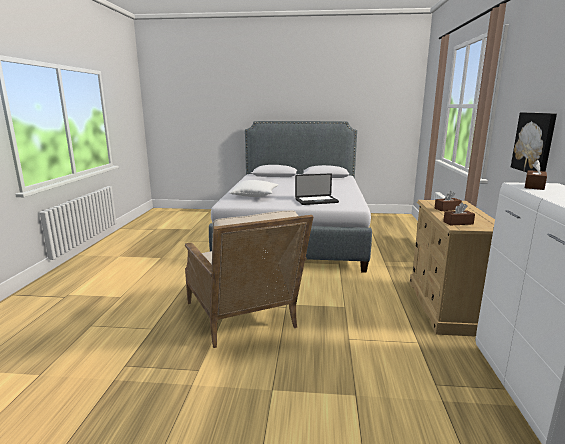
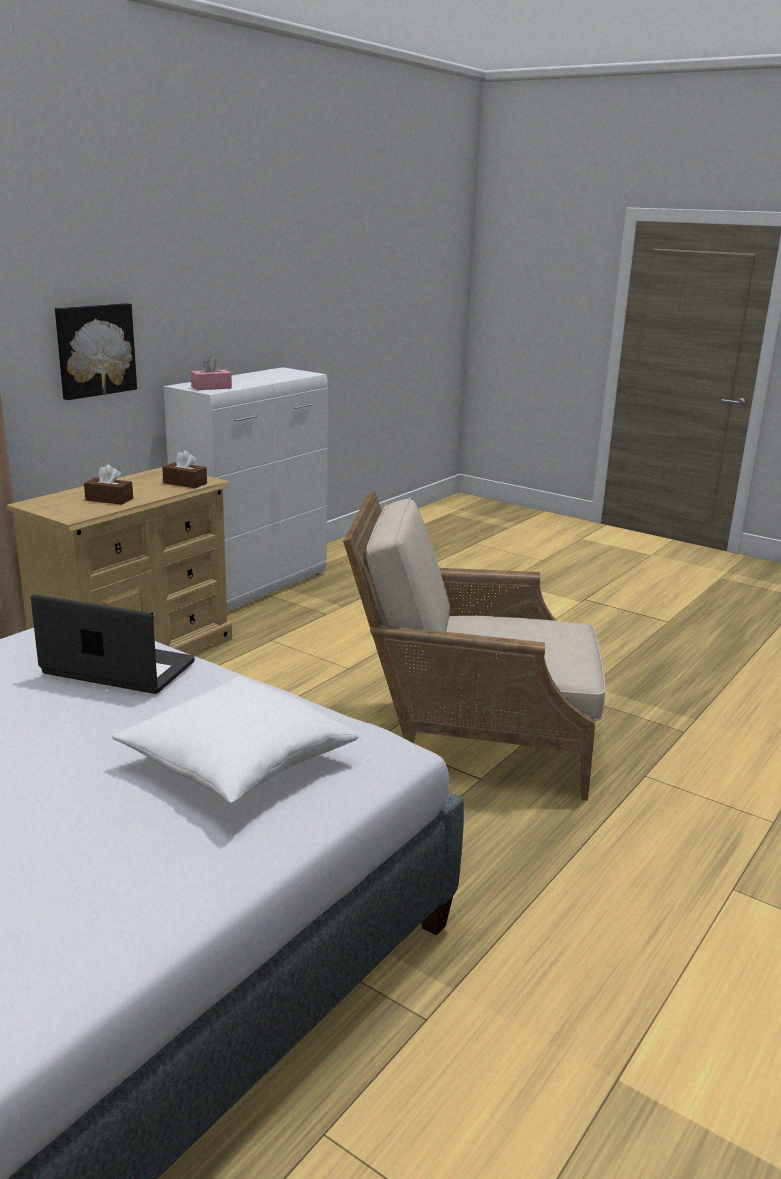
camera: 150 degrees left, 5 degrees up
(245, 319) = (470, 739): beige armchair -> beige armchair turned 90 degrees counterclockwise
(534, 186) = (211, 387): brown tissue box -> pink tissue box

